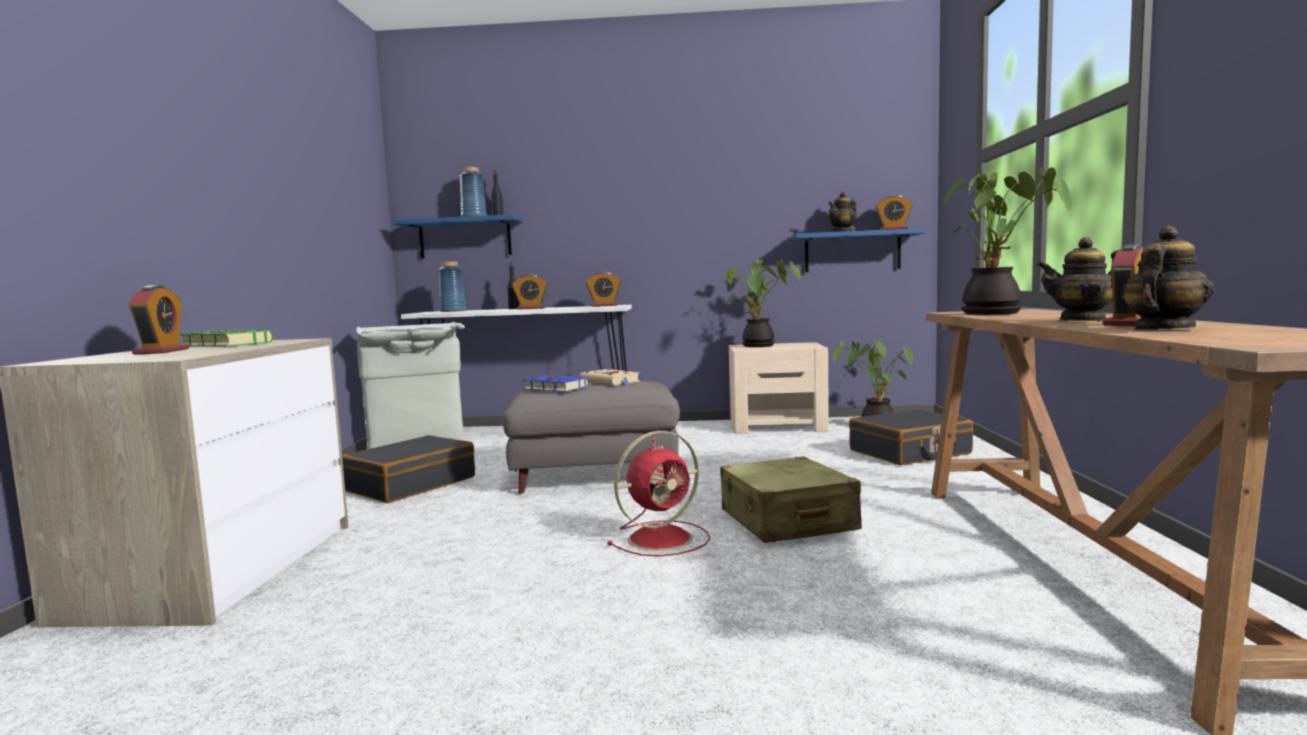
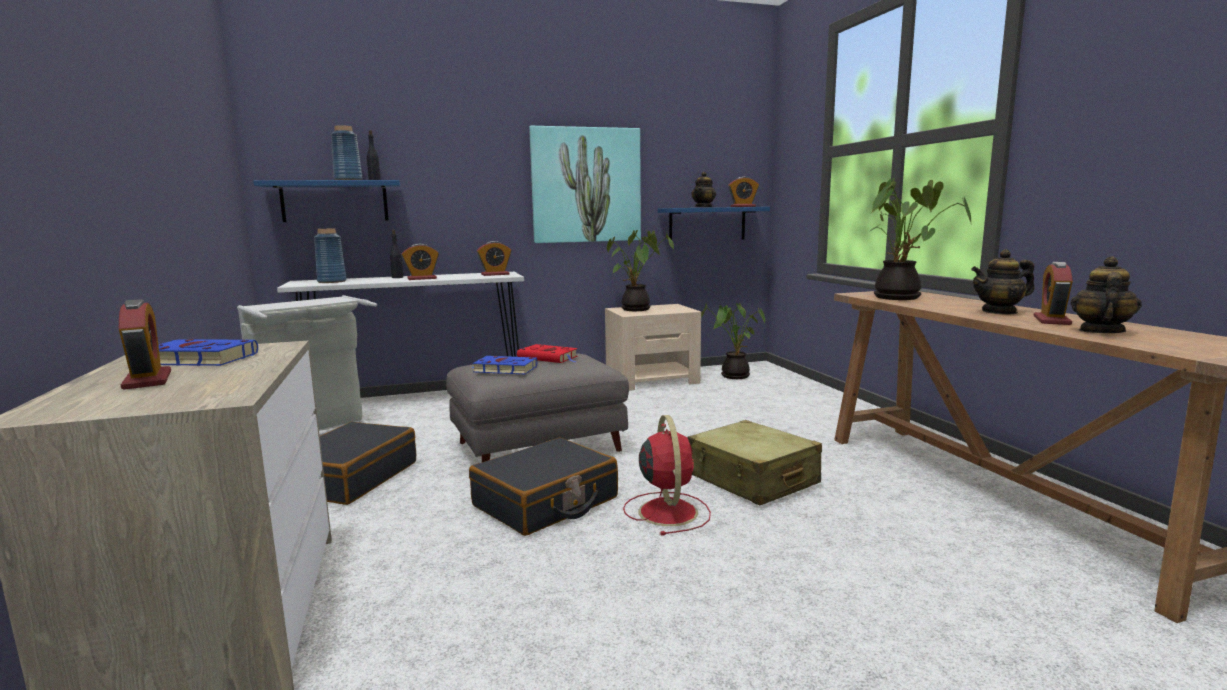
camera: 20 degrees left, 5 degrees up
(225, 344) = (196, 359): green book -> blue book
(611, 382) = (549, 358): beige book -> red book
(662, 538) = (667, 511): red fan -> red fan turned 45 degrees counterclockwise
(708, 213) = (586, 185): none -> picture
(910, 452) = (783, 401): black suitcase -> black suitcase (546, 502)

